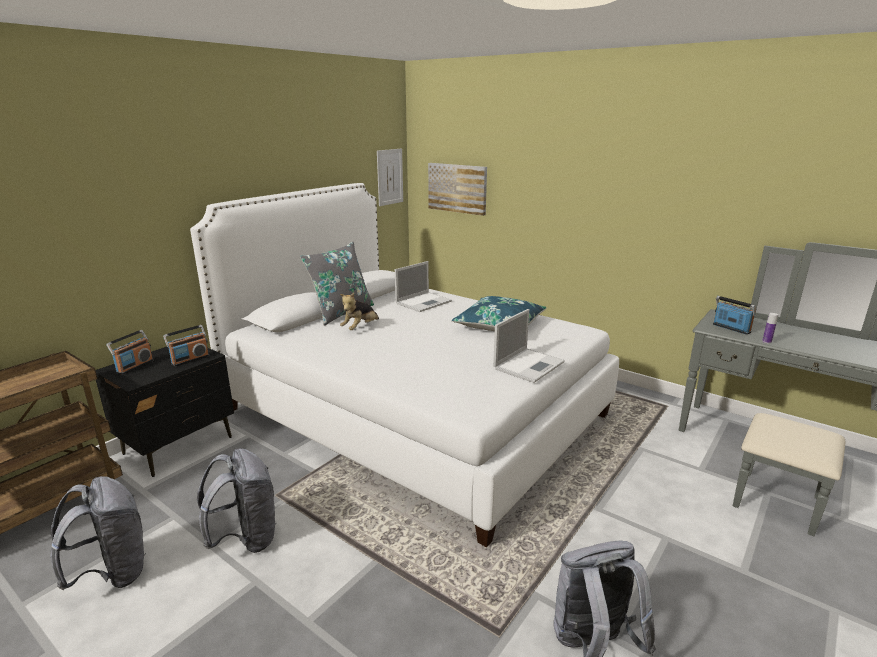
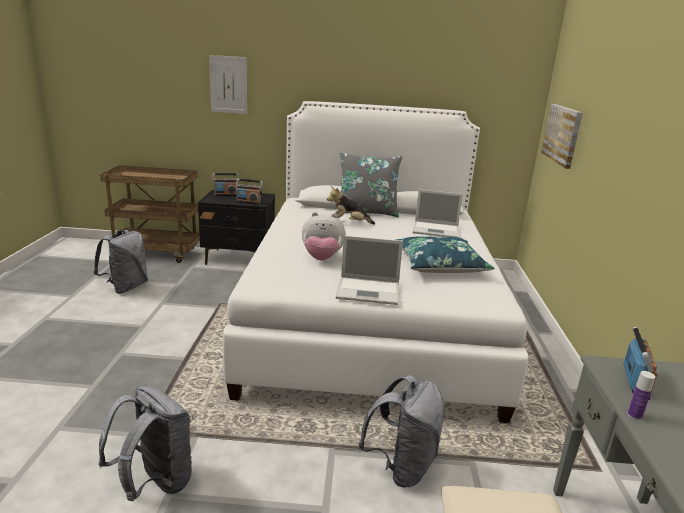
camera: 55 degrees right, 0 degrees up
(246, 538) = (174, 309): grey backpack -> grey backpack (401, 466)
(390, 177) = (514, 113): picture -> picture (228, 84)
(441, 364) = (322, 259): none -> plush toy

